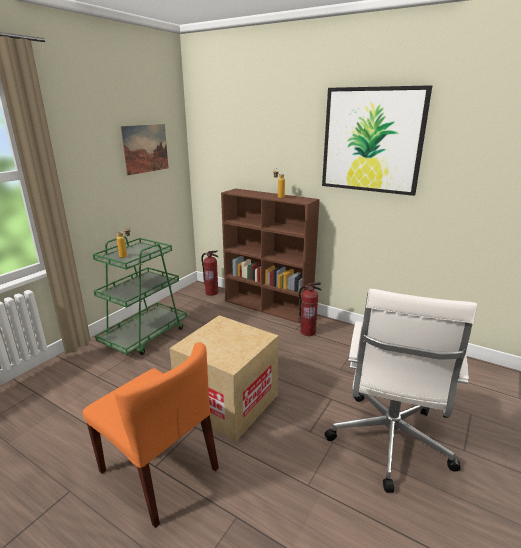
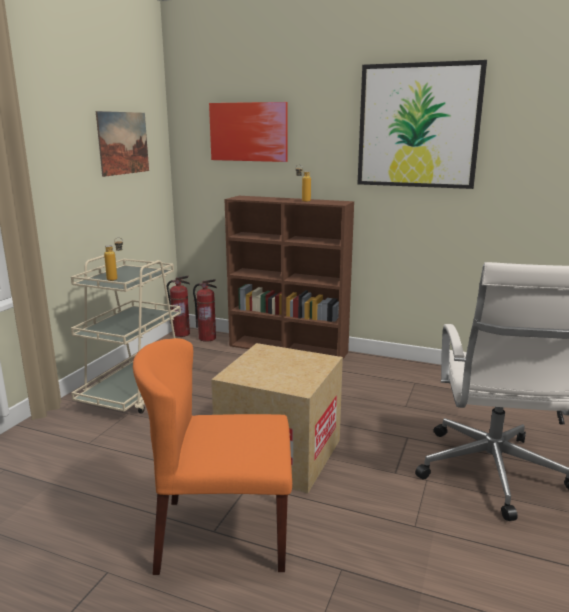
camera: 10 degrees left, 5 degrees down
(145, 335) = (136, 392): green cart -> beige cart
(160, 470) = (222, 534): orange chair -> orange chair turned 150 degrees clockwise
(242, 139) = (248, 132): none -> picture
(308, 332) = (350, 371): fire extinguisher -> fire extinguisher (181, 334)

